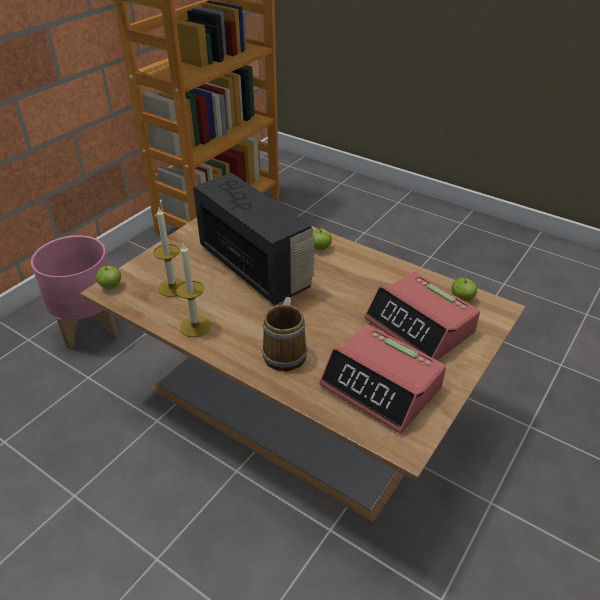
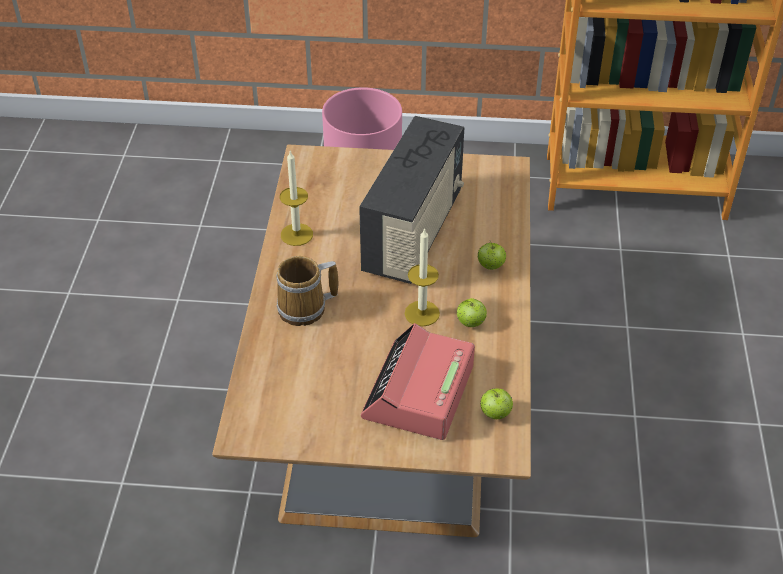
camera: 60 degrees right, 5 degrees up
(111, 286) = (309, 156): apple -> apple (471, 323)
(172, 287) = (338, 194): candle -> candle (422, 313)
(381, 387) = (306, 392): alarm clock -> none

